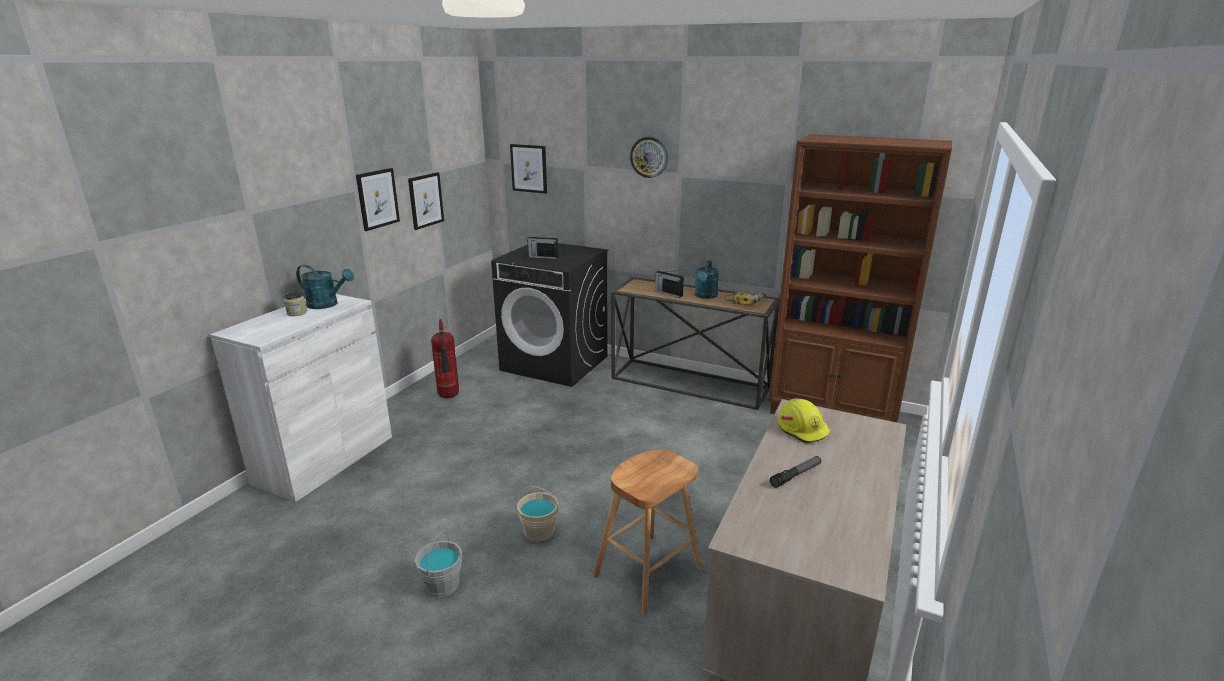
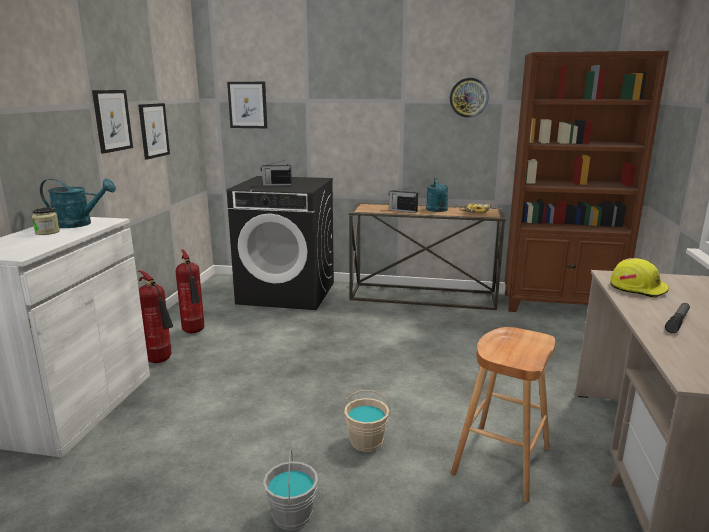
camera: 15 degrees left, 5 degrees down
(407, 423) = (161, 361): none -> fire extinguisher
(649, 157) = (372, 86): wall clock -> wall clock (468, 97)

